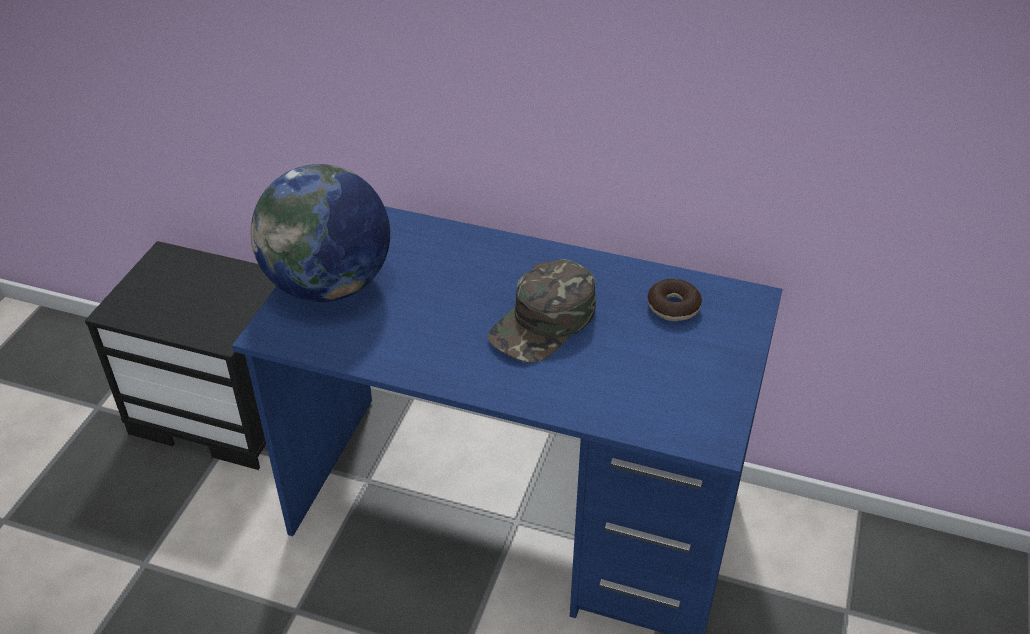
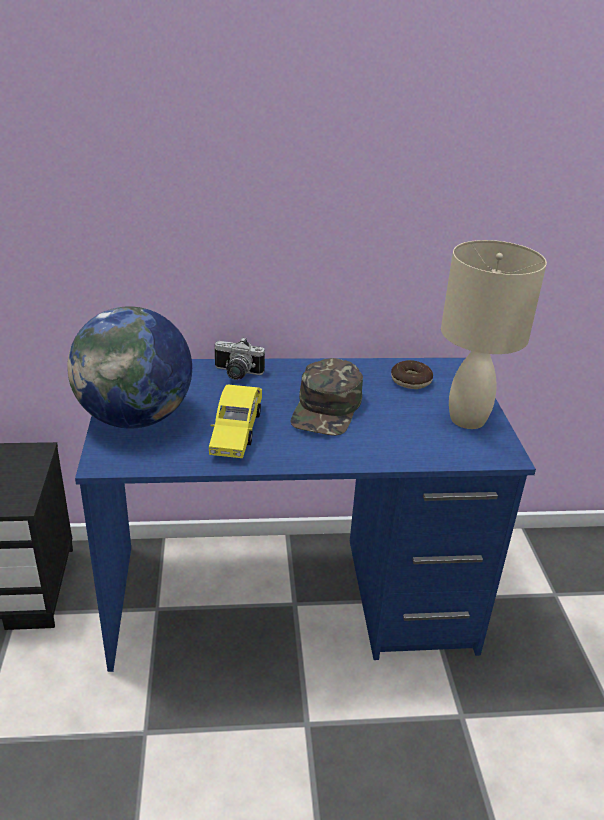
camera: 25 degrees left, 10 degrees down
(424, 328) = (237, 431): none -> yellow toy car
(470, 249) = (236, 374): none -> camera
(703, 380) = (466, 420): none -> beige table lamp

